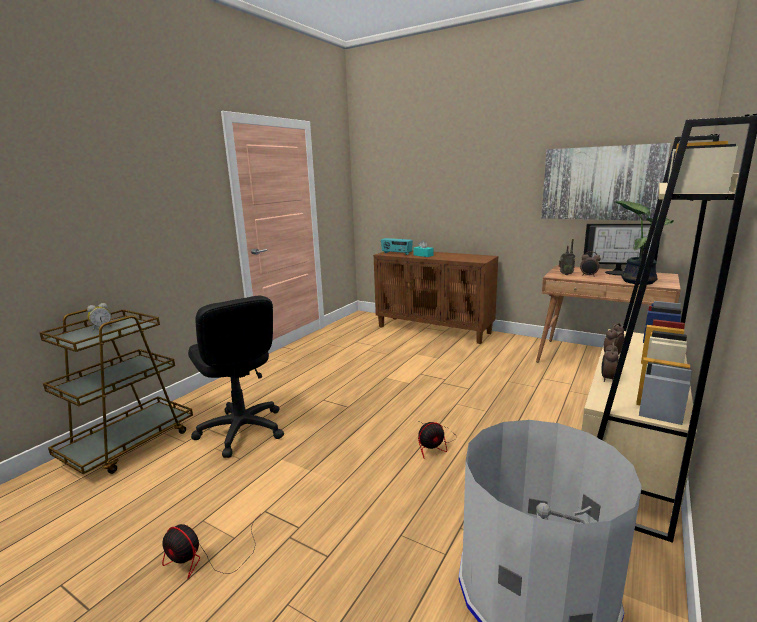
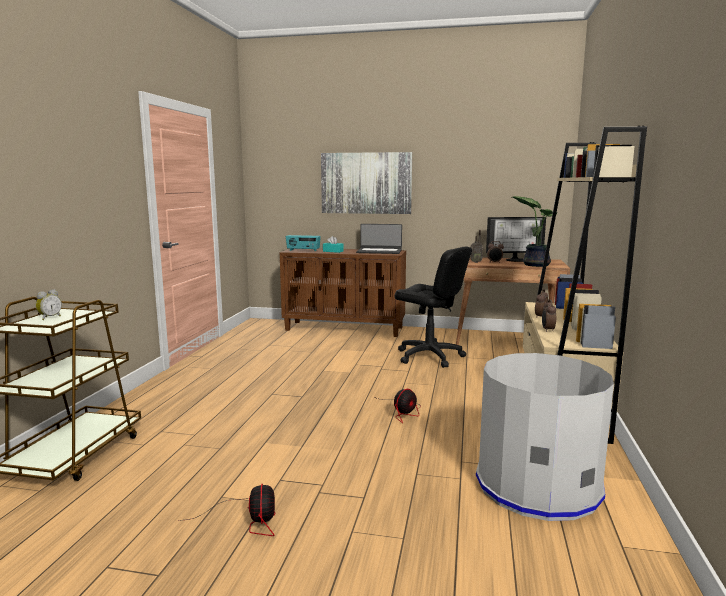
camera: 20 degrees left, 5 degrees down
(206, 558) = (249, 520): fan -> fan turned 105 degrees counterclockwise
(241, 430) = (202, 427): black office chair -> black office chair (429, 356)
(468, 257) = (379, 251): none -> laptop
(600, 183) = (494, 182): picture -> picture (366, 183)

